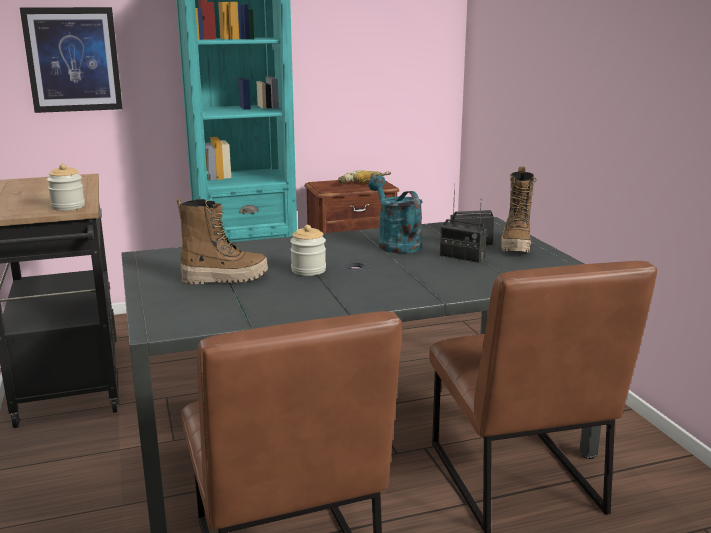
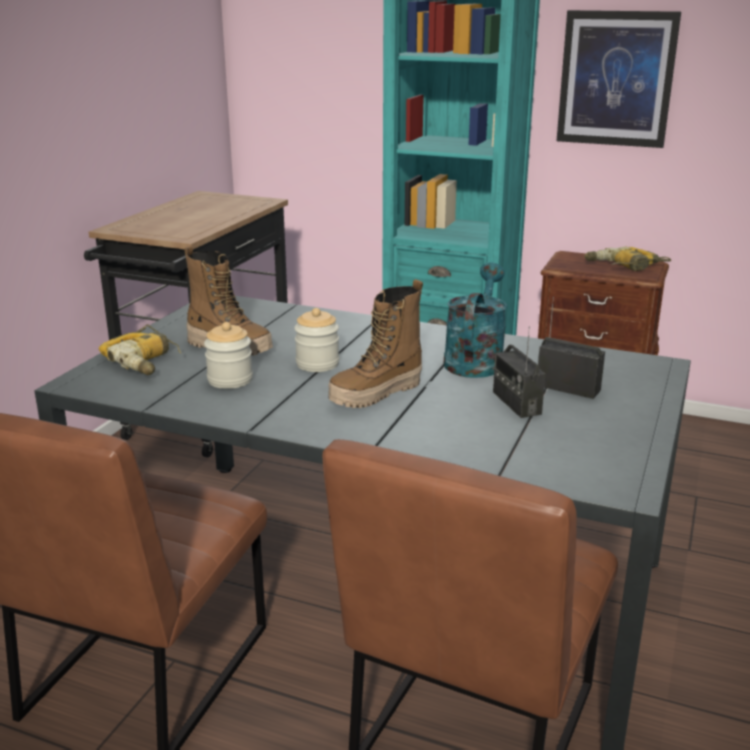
camera: 40 degrees right, 5 degrees up
(68, 207) = (182, 232): jar -> jar (230, 380)
(73, 60) = (310, 67): picture -> picture (616, 79)
(178, 302) = (146, 360): none -> power drill
(516, 246) = (622, 411): boot -> boot (376, 394)

